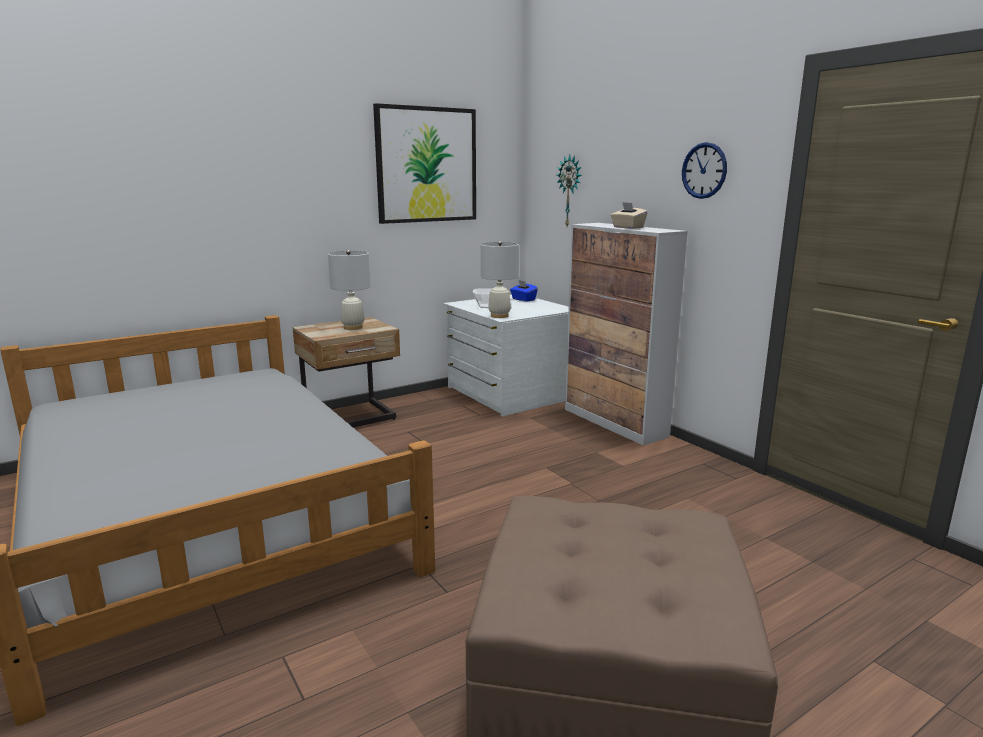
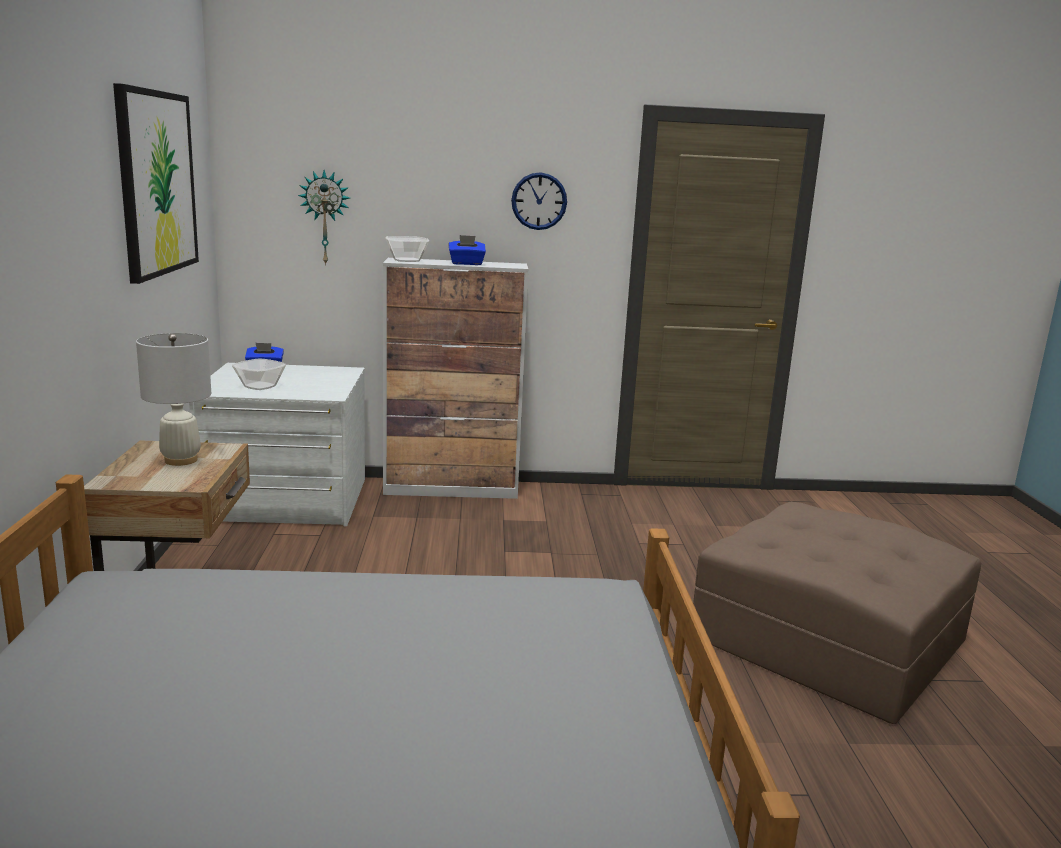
camera: 60 degrees left, 0 degrees up
(499, 316) = (320, 394): white table lamp -> none
(597, 224) = (407, 260): none -> bowl
(627, 227) = (466, 264): beige tissue box -> blue tissue box

